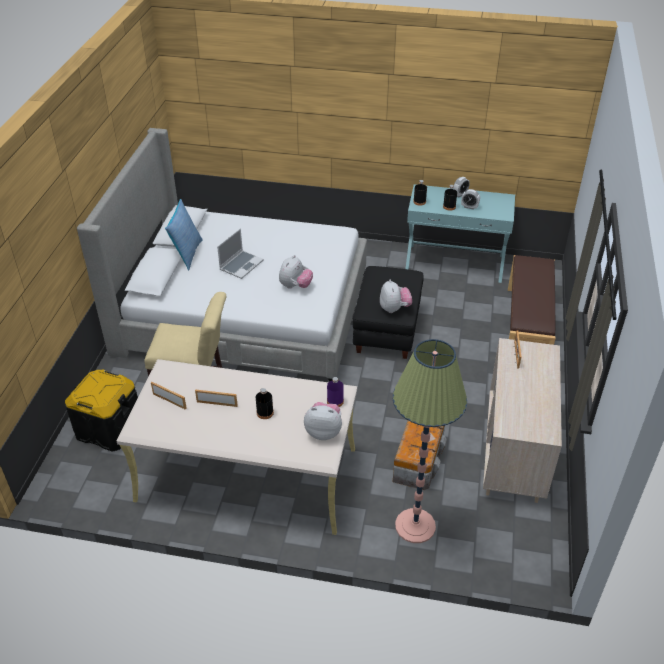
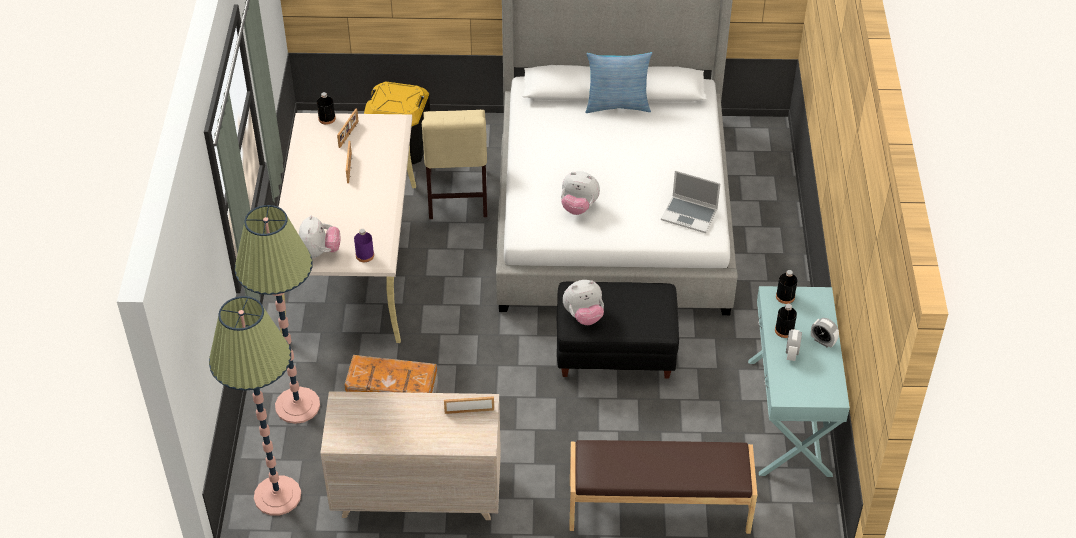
camera: 80 degrees right, 5 degrees up
(241, 265) = (608, 154): laptop -> laptop (690, 215)
(265, 412) = (341, 204): black bottle -> black bottle (327, 118)
(515, 546) = (277, 496): none -> floor lamp

